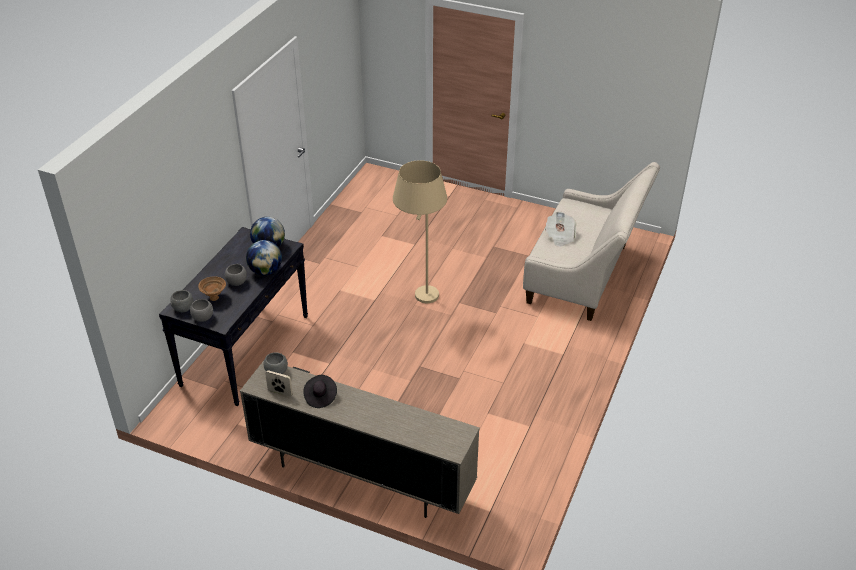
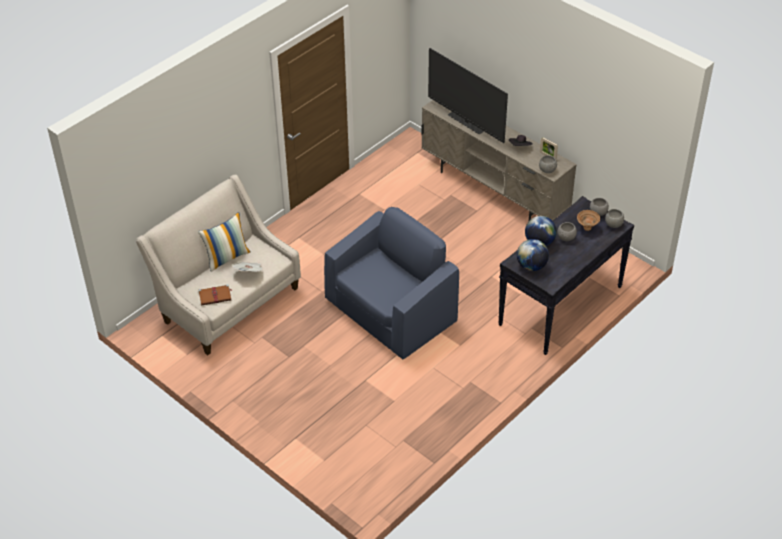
camera: 160 degrees left, 5 degrees up
(406, 416) = (466, 123): none -> television
(420, 303) = (391, 312): beige floor lamp -> blue armchair
(574, 212) = (215, 296): none -> brown book
(592, 244) = (227, 257): none -> pillow

